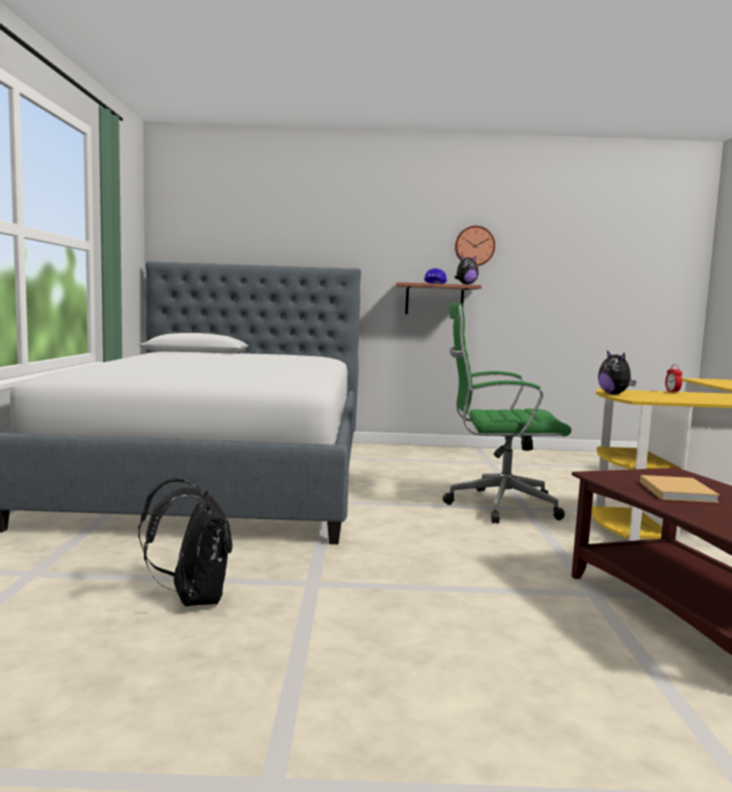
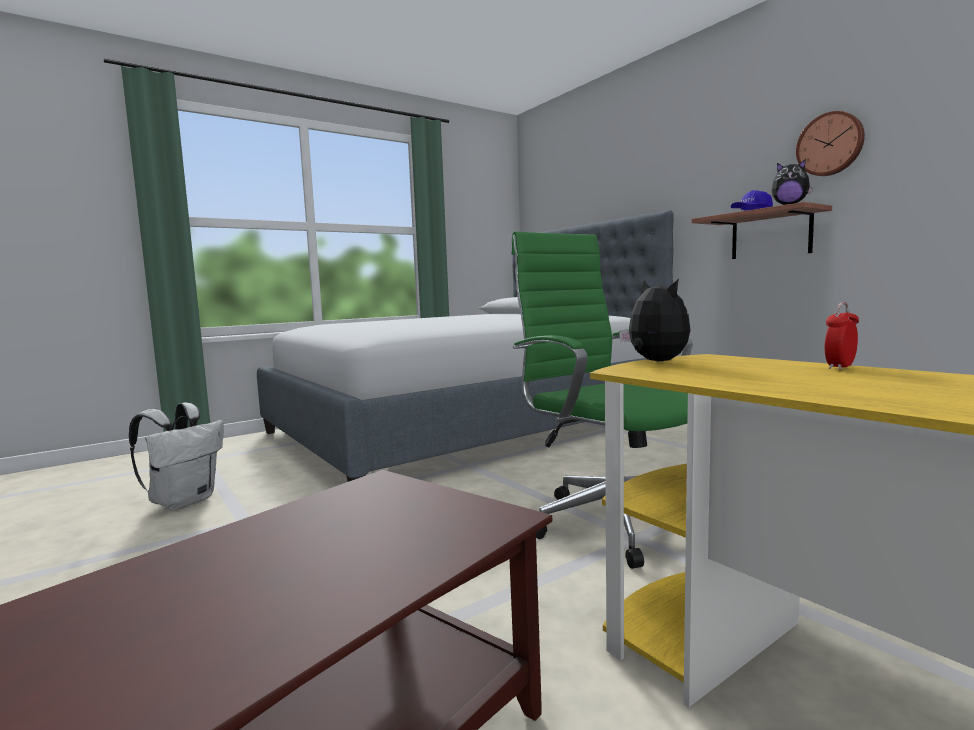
camera: 55 degrees right, 0 degrees up
(193, 598) = (184, 501): black backpack -> white backpack
(614, 394) = (655, 362): plush toy -> plush toy turned 120 degrees clockwise
(676, 491) = (322, 538): beige book -> none

